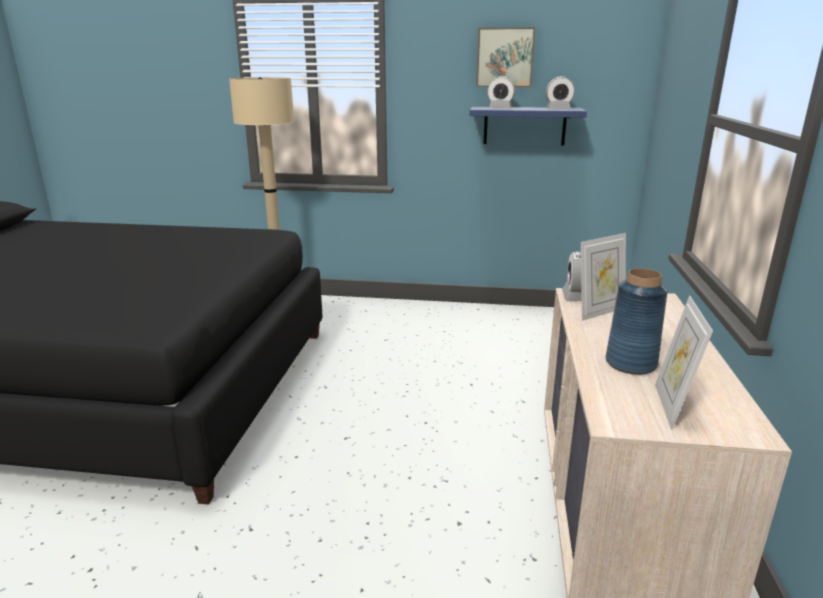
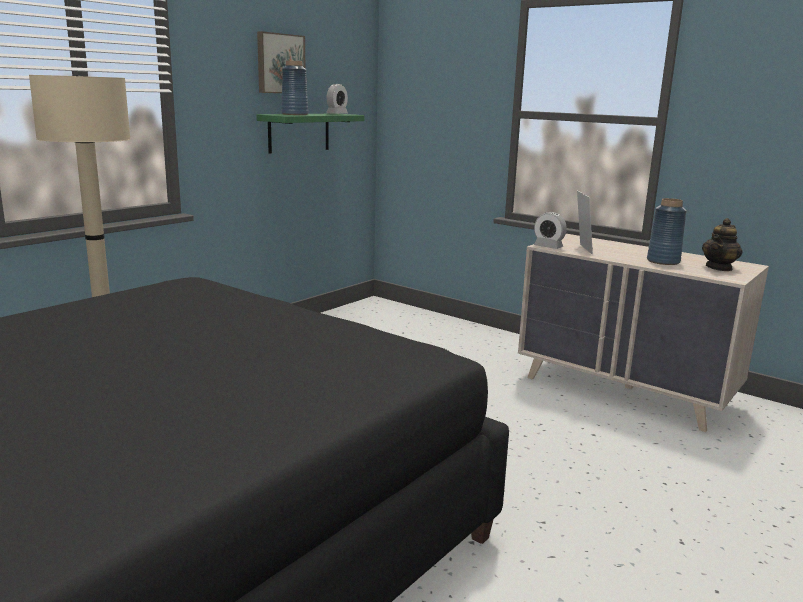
camera: 60 degrees left, 5 degrees down
(500, 108) = (295, 114): alarm clock -> blue vase
(524, 126) = (299, 132): blue shelf -> green shelf
(672, 406) = (719, 268): picture frame -> teapot

